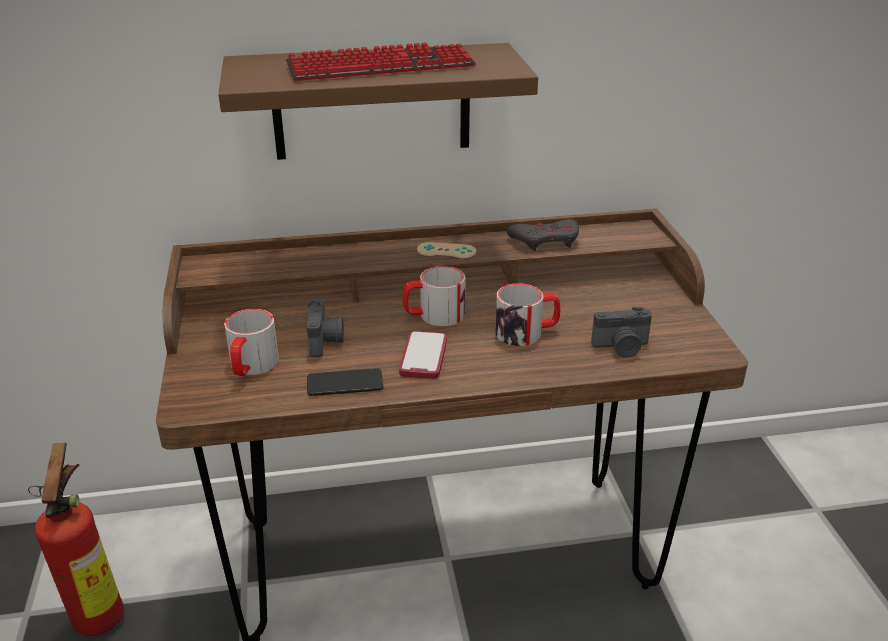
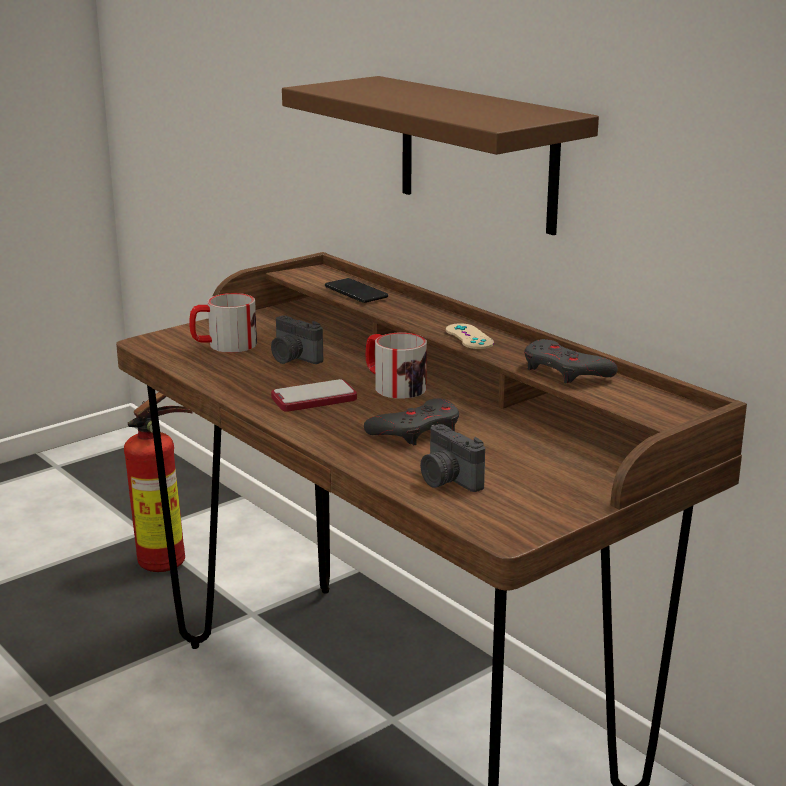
camera: 60 degrees right, 10 degrees down
(326, 341) = (293, 358): camera -> camera turned 75 degrees clockwise
(345, 383) = (235, 381): phone -> phone (356, 292)
(381, 67) = (427, 101): keyboard -> none
(527, 332) = (416, 430): mug -> grey game controller

